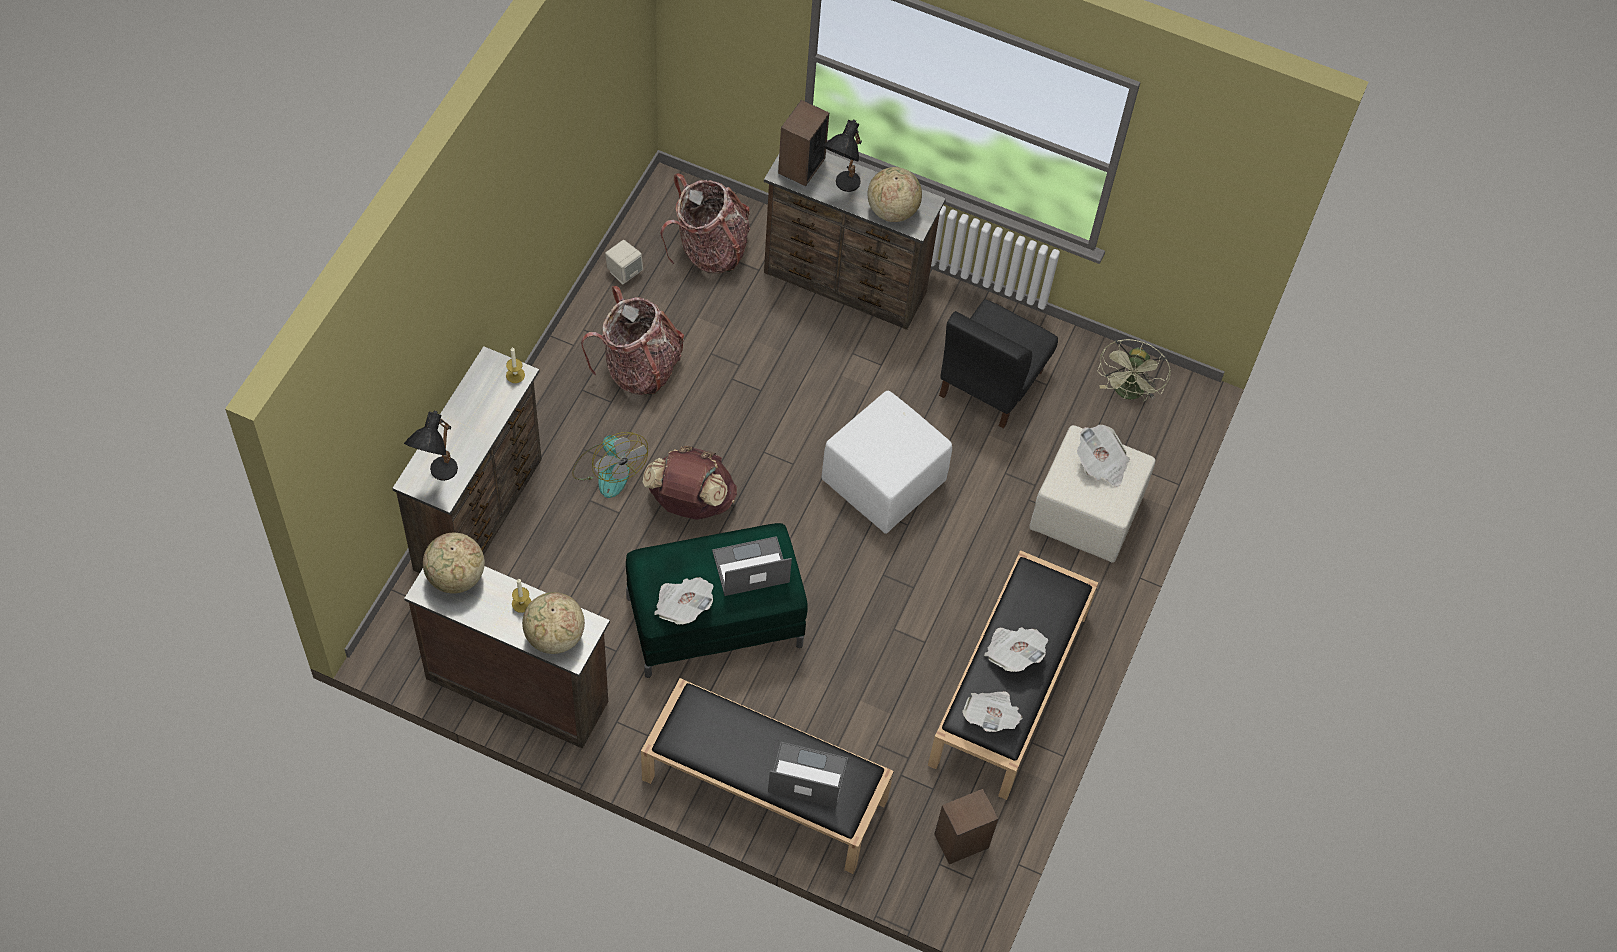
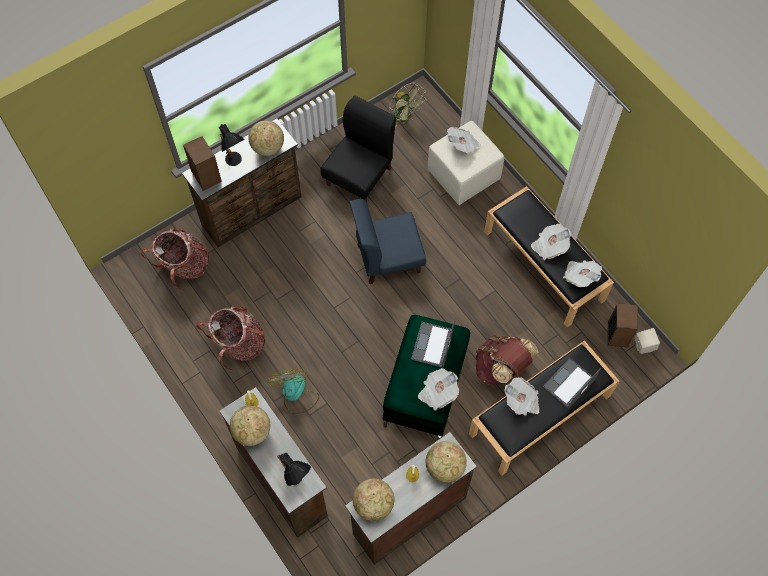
camera: 55 degrees left, 5 degrees up
(476, 395) = (252, 431): none -> globe
(608, 470) = (295, 395): fan -> fan turned 105 degrees counterclockwise
(624, 272) = (168, 319): beige speaker -> beige speaker (643, 346)
(690, 502) = (343, 362): brown backpack -> brown backpack (501, 368)
(741, 725) = (521, 401): none -> newspaper
(883, 480) = (387, 258): white ottoman -> blue chair
(990, 383) = (359, 176): black chair -> black chair turned 120 degrees counterclockwise

